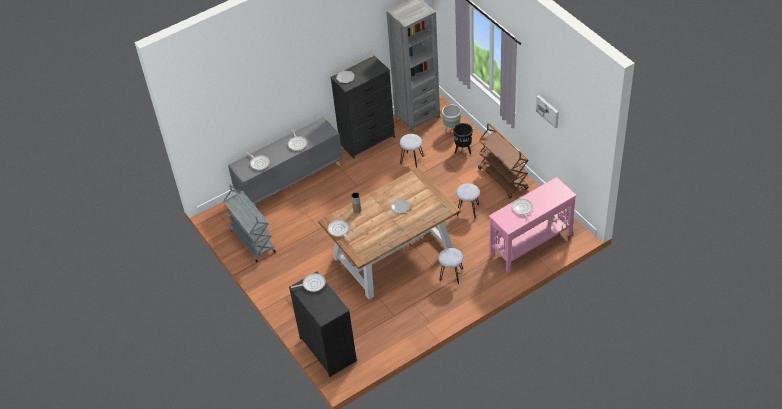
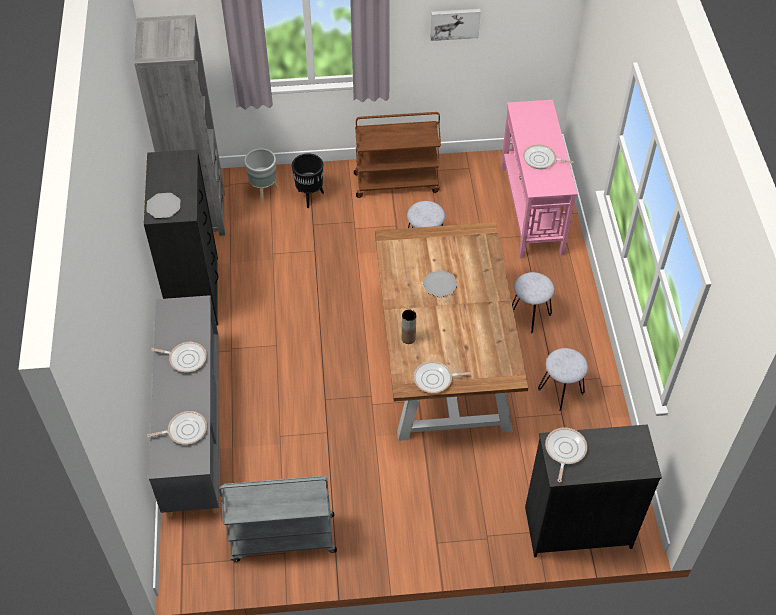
camera: 65 degrees left, 5 degrees up
(411, 160) = (280, 259): grey stool -> grey stool (561, 392)

